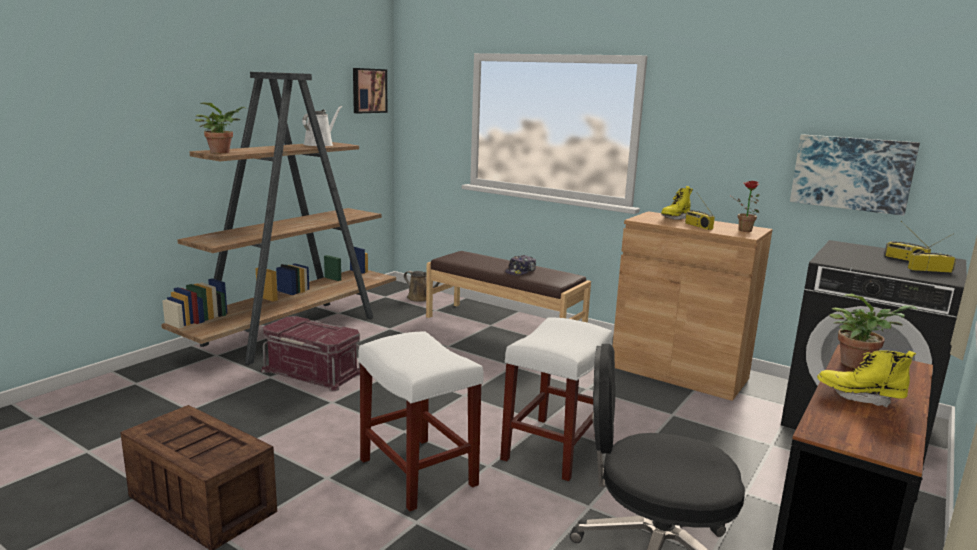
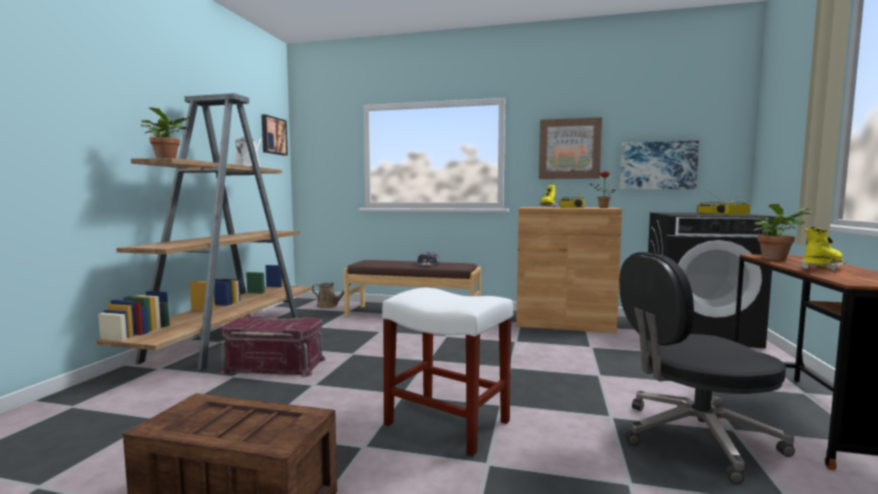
camera: 20 degrees left, 10 degrees down
(553, 446) = (536, 381): white stool -> none
(726, 135) = (569, 149): none -> picture
(859, 397) = (821, 268): yellow boot -> yellow boot turned 150 degrees clockwise

